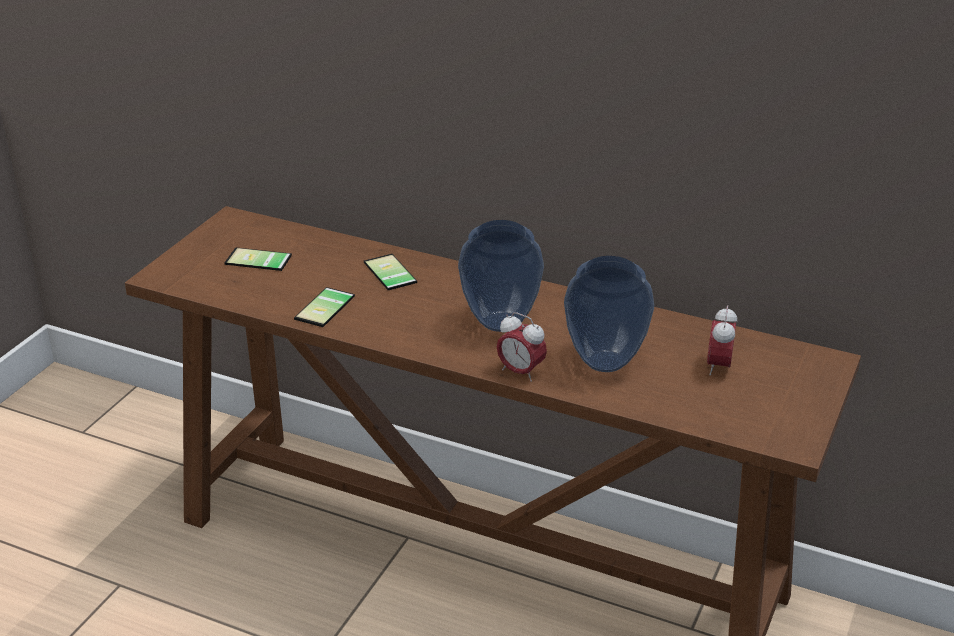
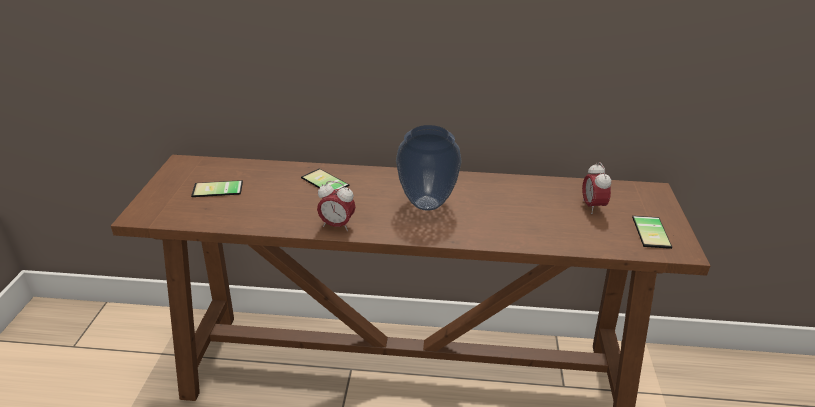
camera: 20 degrees left, 0 degrees up
(328, 308) = (292, 216): phone -> phone (654, 232)
(520, 372) = (465, 237): alarm clock -> alarm clock (337, 225)
(606, 362) = (518, 218): vase -> none

